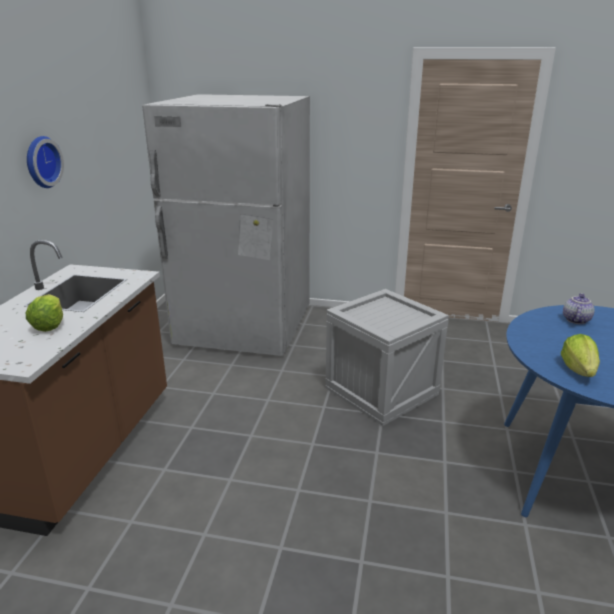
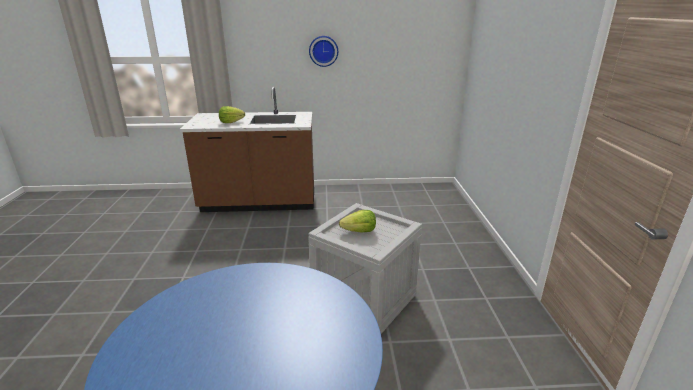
camera: 75 degrees right, 0 degrees up
(245, 325) = (428, 218): white fridge -> none
(575, 320) = (323, 313): teapot -> none
(579, 370) = (195, 302): lettuce -> lettuce (359, 231)

